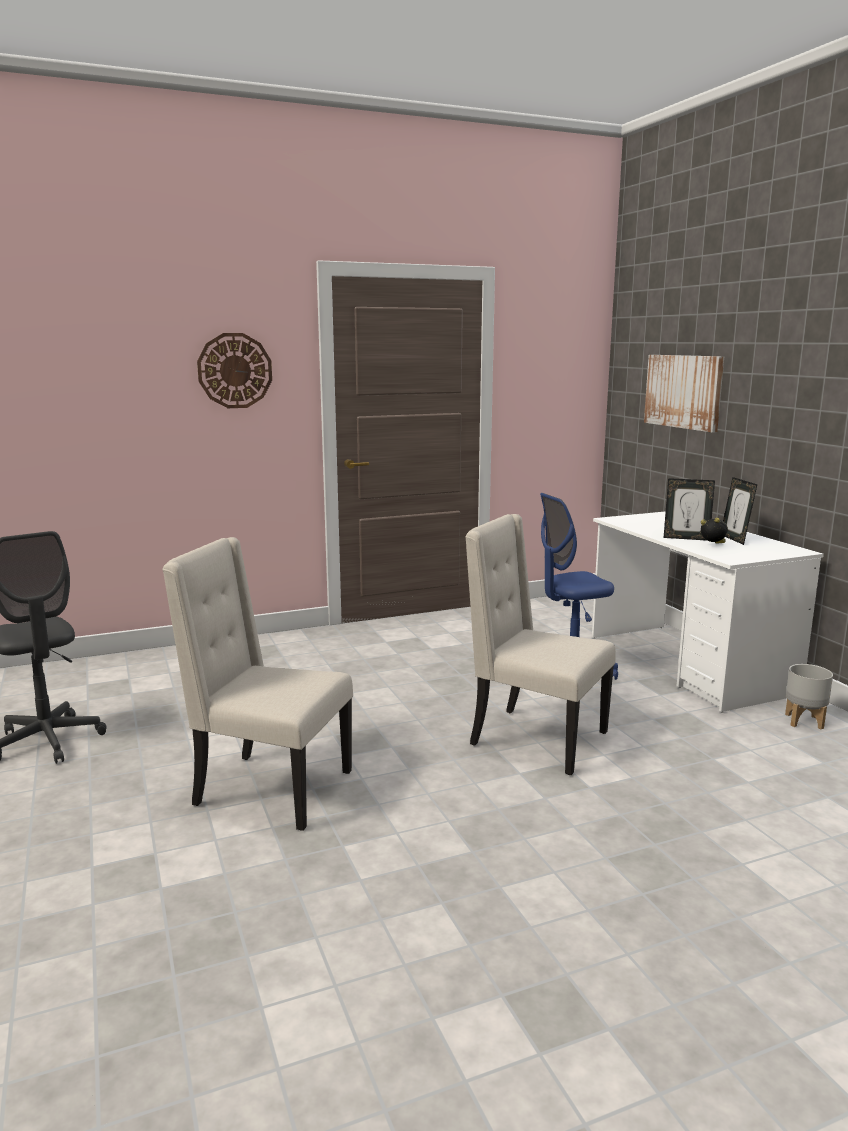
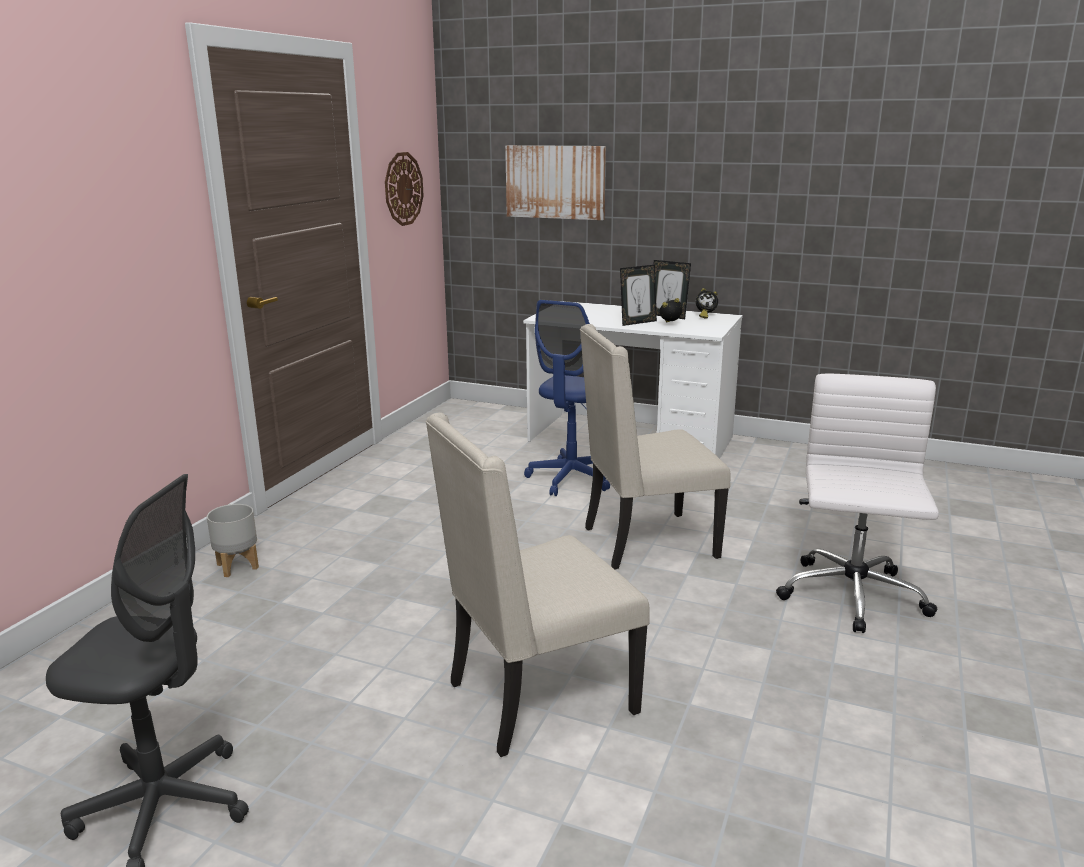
camera: 45 degrees left, 5 degrees up
(235, 370) = (113, 187): wall clock -> wall clock (403, 189)
(627, 858) = (851, 597): none -> white office chair
(775, 546) = (705, 316): none -> alarm clock
(804, 721) = (764, 455): grey planter -> grey planter (238, 566)

